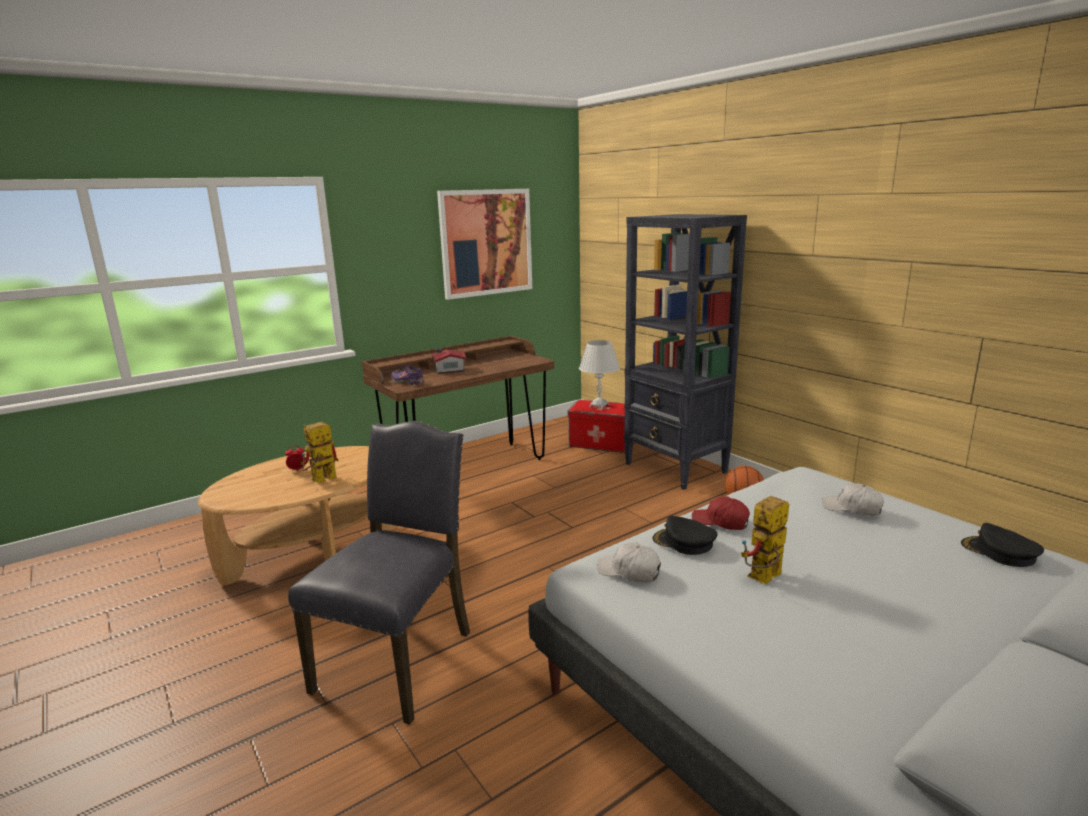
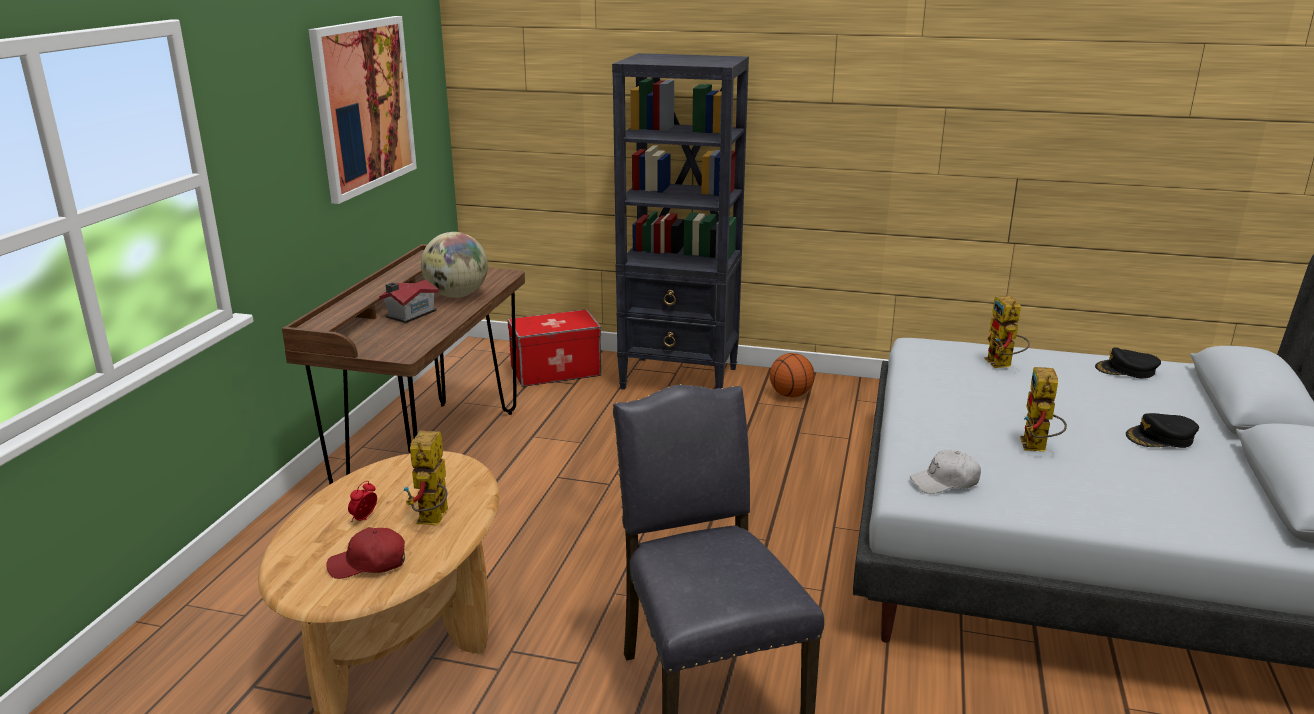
camera: 40 degrees left, 5 degrees up
(408, 382) = (390, 345): purple shoe -> none
(490, 366) = (457, 295): none -> globe
(599, 405) = (547, 321): white table lamp -> none
(683, 542) = (940, 439): black cap -> black cap (1161, 438)
(720, 522) = (934, 411): red cap -> red cap (368, 564)
(852, 508) = (1003, 365): white cap -> toy robot

